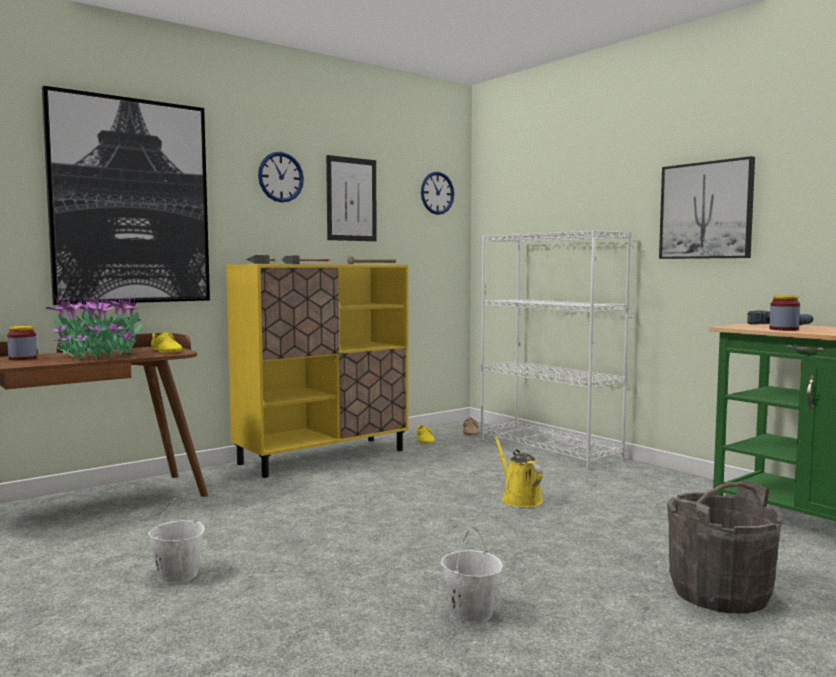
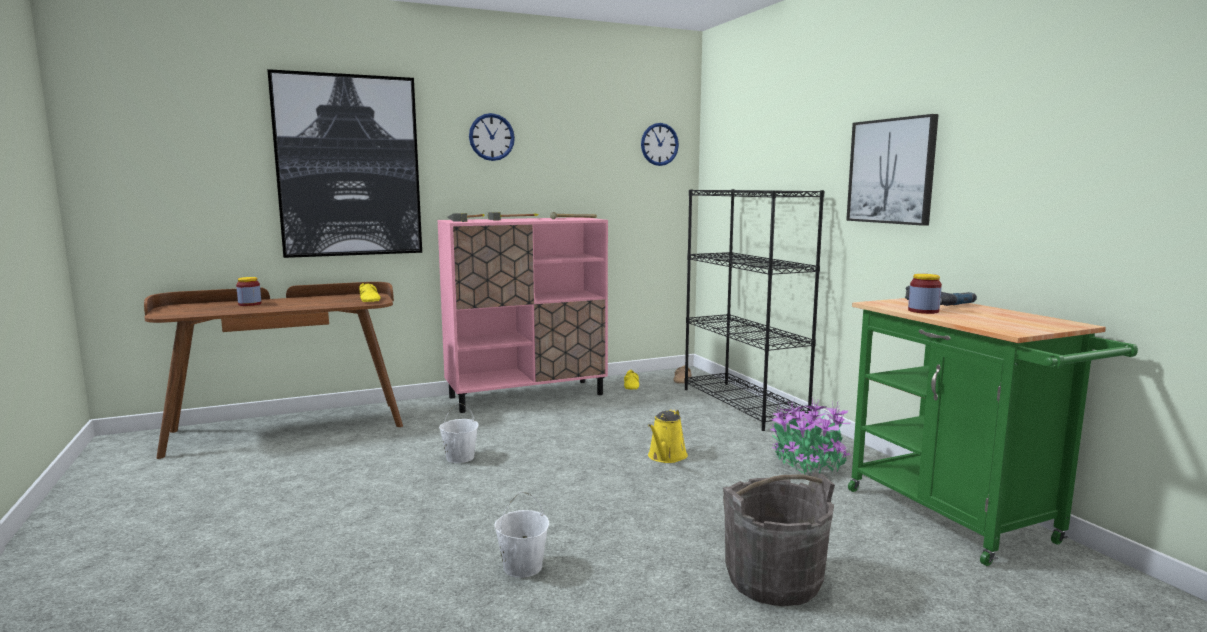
camera: 15 degrees right, 5 degrees up
(99, 355) = (310, 303): potted plant -> potted plant (808, 462)
(177, 575) = (321, 499): white bucket -> white bucket (459, 458)
(323, 456) = (527, 396): yellow cabinet -> pink cabinet
(351, 199) = (565, 154): picture -> none
(519, 499) = (666, 457): yellow watering can -> yellow watering can turned 150 degrees counterclockwise
(550, 449) = (744, 405): white bookcase -> black bookcase

